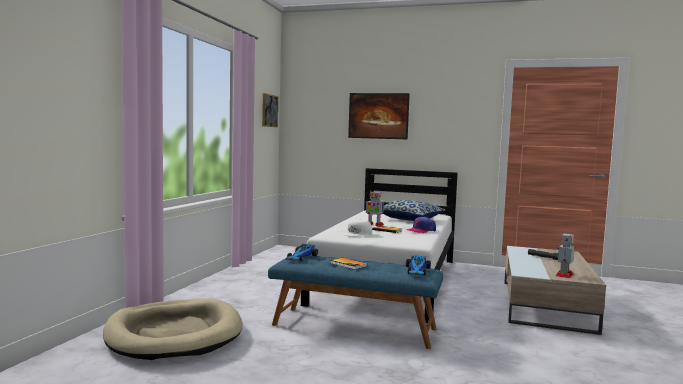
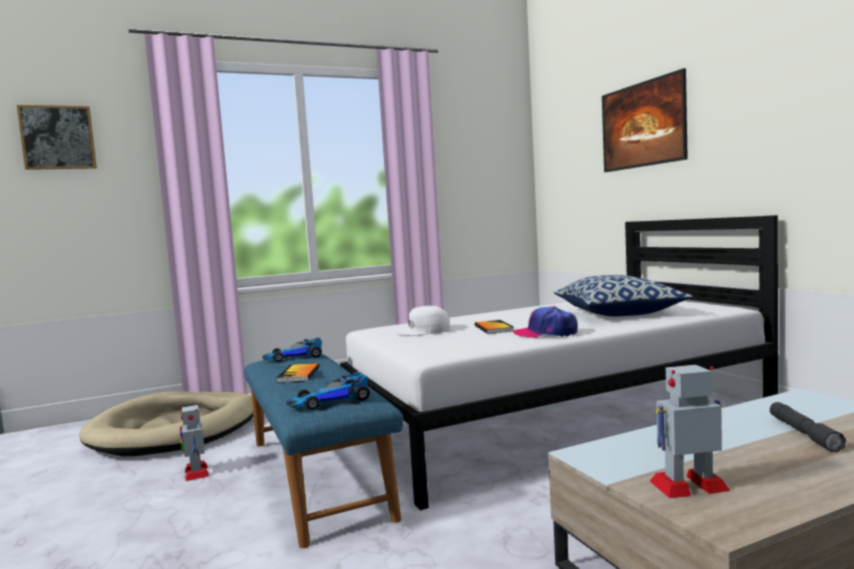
camera: 50 degrees right, 0 degrees up
(269, 110) = (500, 149): picture -> picture (58, 137)
(373, 225) = (511, 318): toy robot -> toy robot (196, 472)

